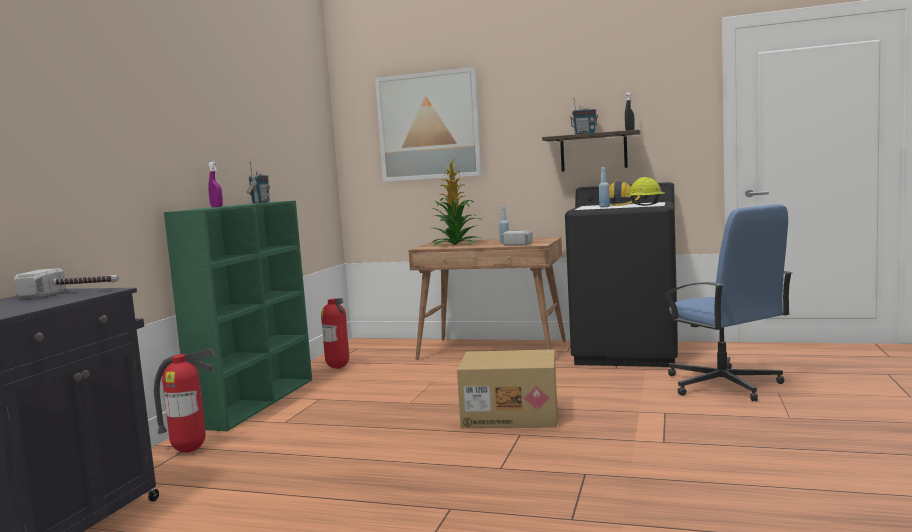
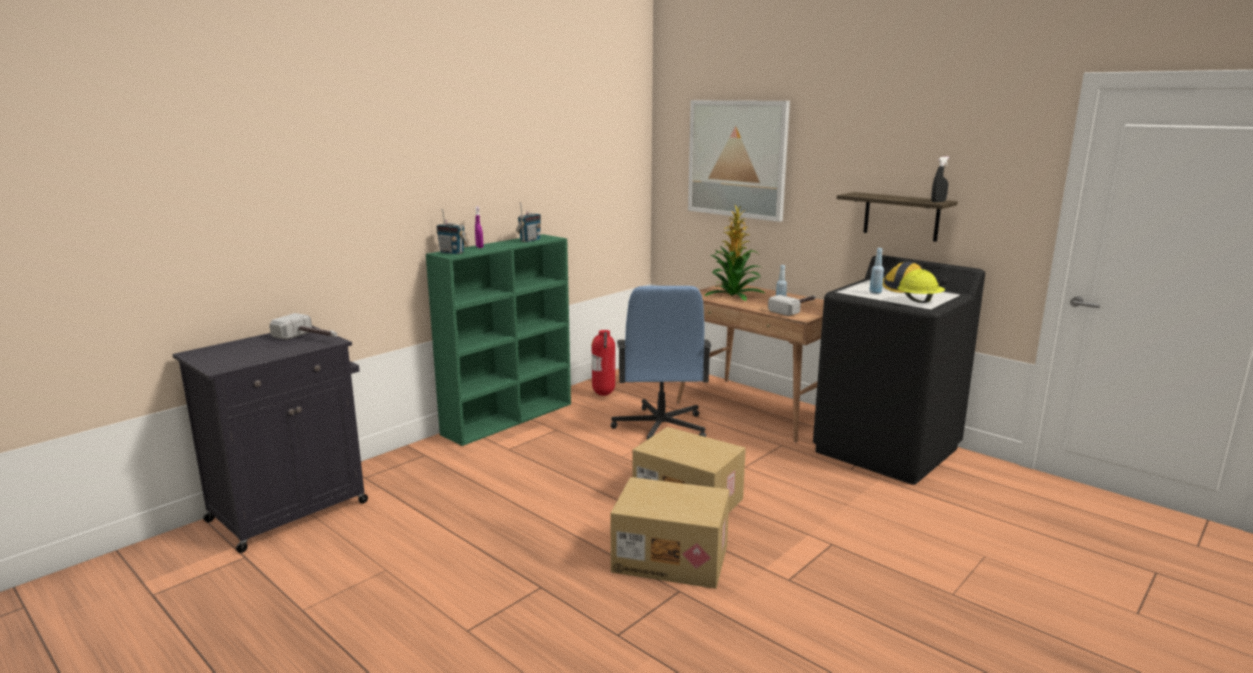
camera: 25 degrees right, 10 degrees up
(190, 450) = (422, 459): fire extinguisher -> none
(548, 454) = (671, 558): none -> cardboard box
(584, 134) = (890, 196): radio -> radio (452, 252)
(723, 385) = (936, 527): blue office chair -> blue office chair (660, 428)

